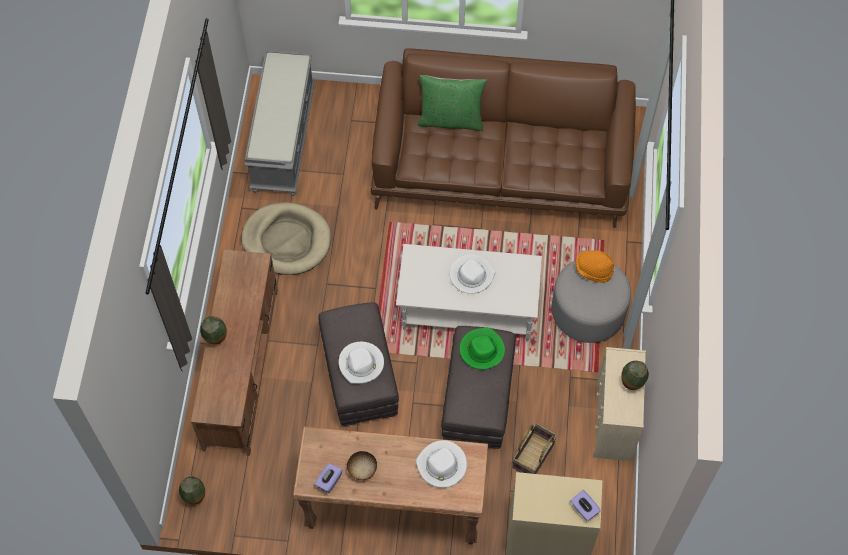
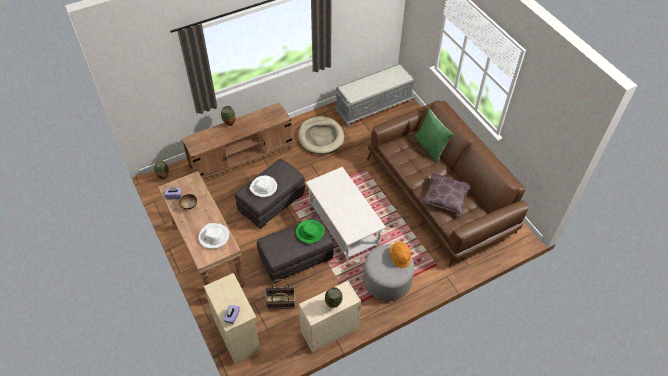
camera: 55 degrees right, 10 degrees down
(471, 275) = (348, 203): white hat -> none
(544, 158) = (445, 197): none -> brown pillow

